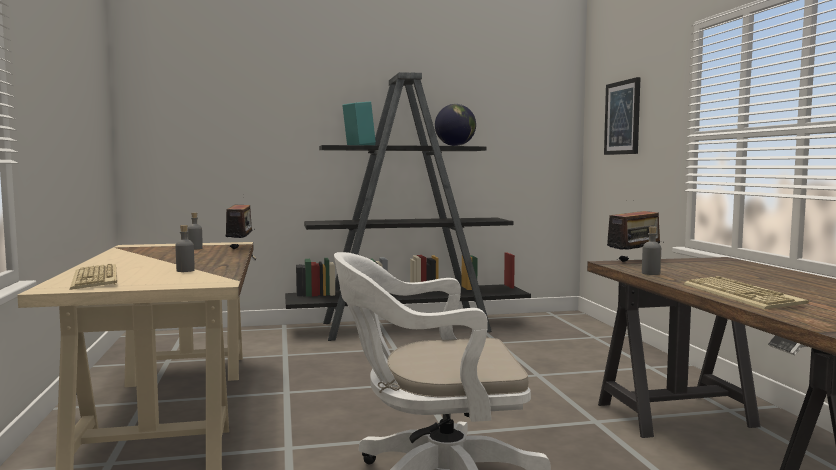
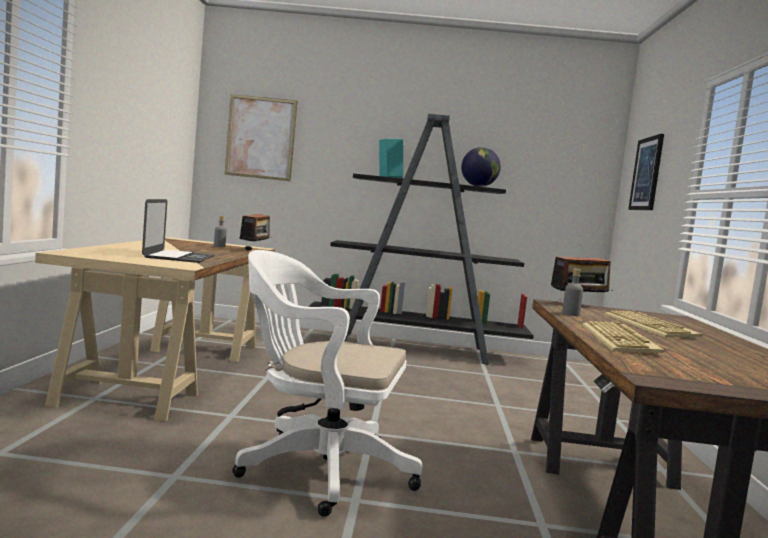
camera: 15 degrees right, 0 degrees up
(97, 279) = (106, 252): keyboard -> keyboard (651, 326)
(185, 270) = (179, 257): grey bottle -> laptop
(196, 113) = (260, 138): none -> picture

